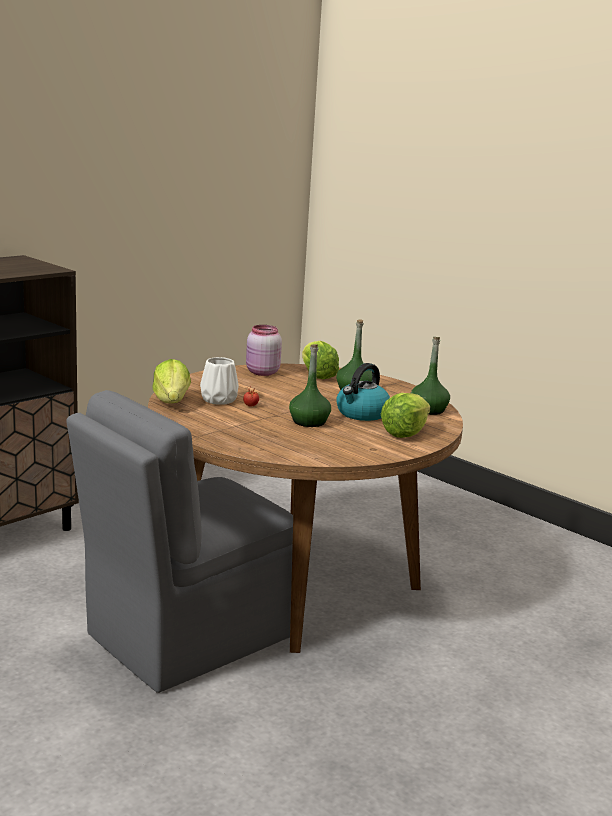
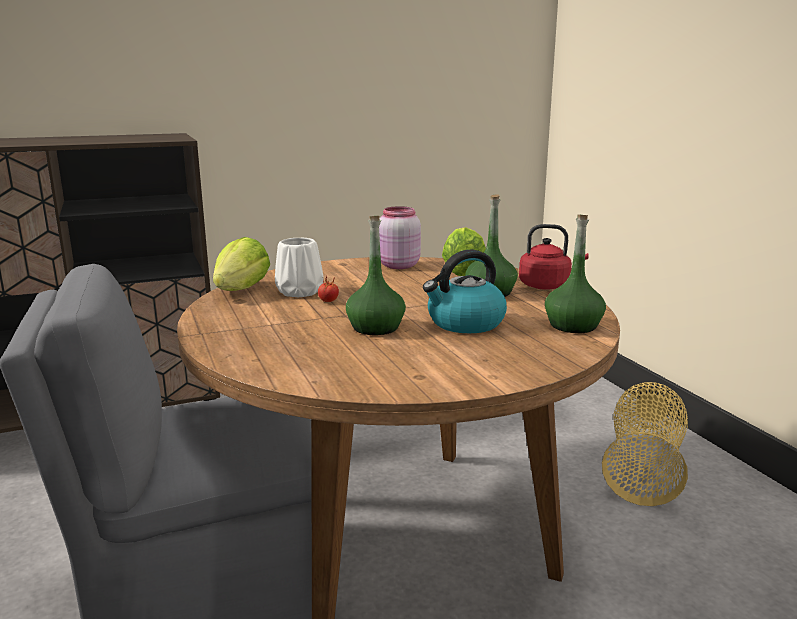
camera: 25 degrees right, 0 degrees up
(386, 382) = (547, 286): none -> red kettle
(404, 433) = (499, 356): lettuce -> none
(436, 516) = (644, 468): none -> basket

